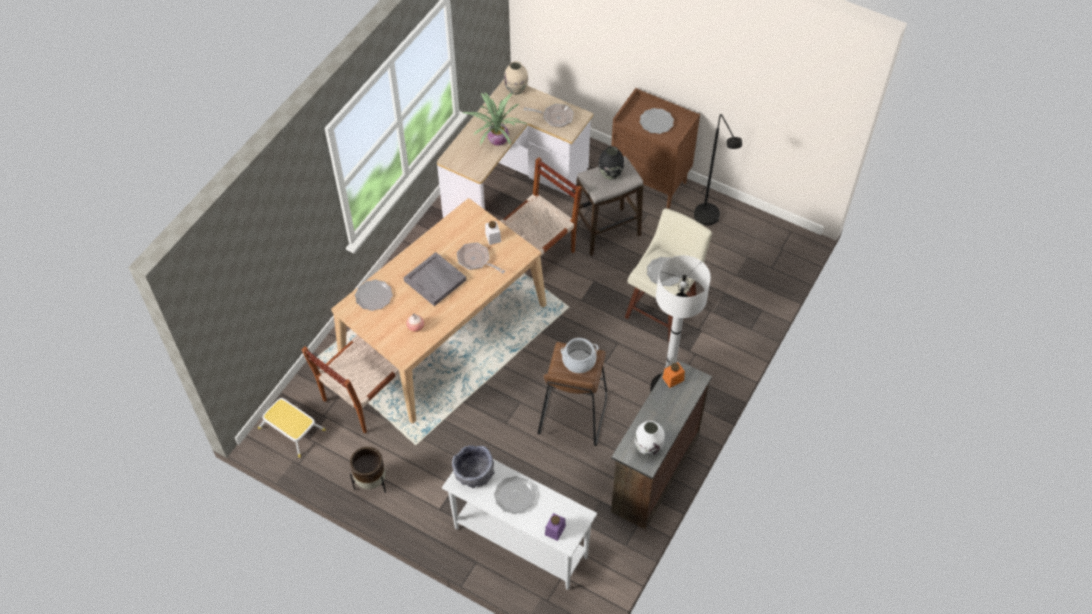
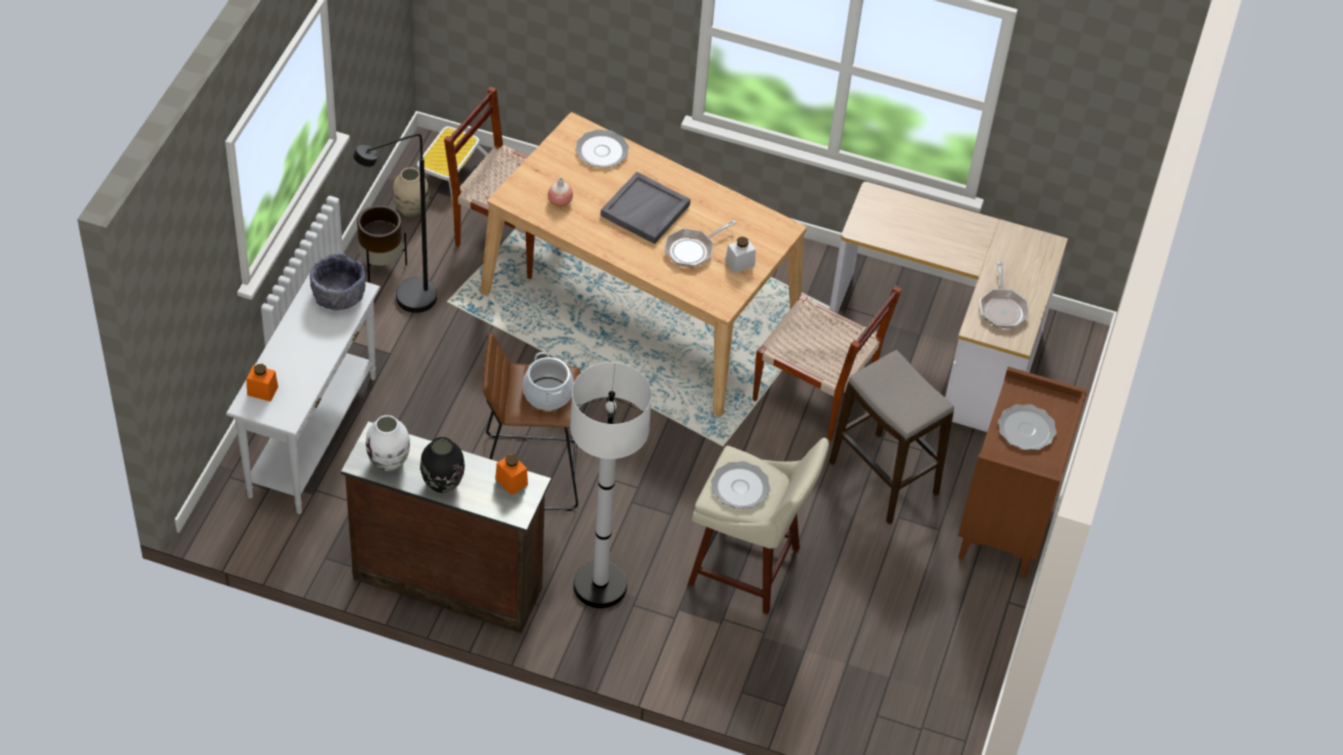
camera: 75 degrees right, 5 degrees down
(476, 260) = (692, 250): frying pan -> frying pan turned 150 degrees counterclockwise
(497, 140) = (931, 244): potted plant -> none
(514, 496) = (309, 342): plate -> none
(516, 89) = (1044, 254): beige vase -> beige vase (411, 210)
(555, 530) = (262, 391): purple jar -> orange jar
(610, 174) = (907, 390): black vase -> black vase (442, 483)
(709, 221) = (950, 618): black floor lamp -> black floor lamp (405, 301)

